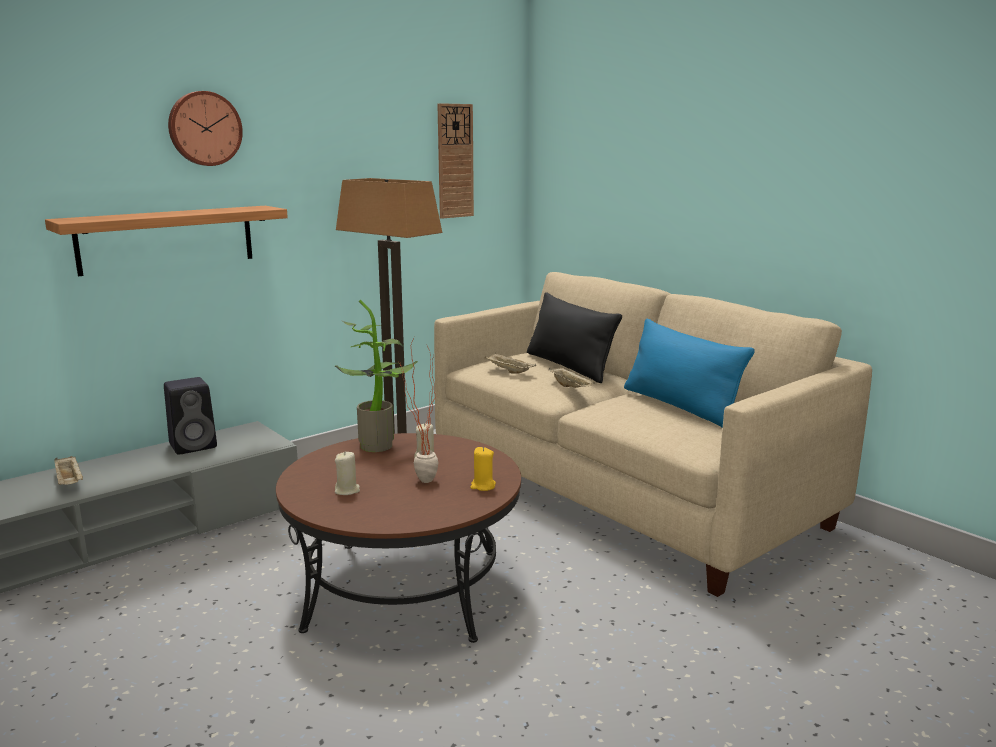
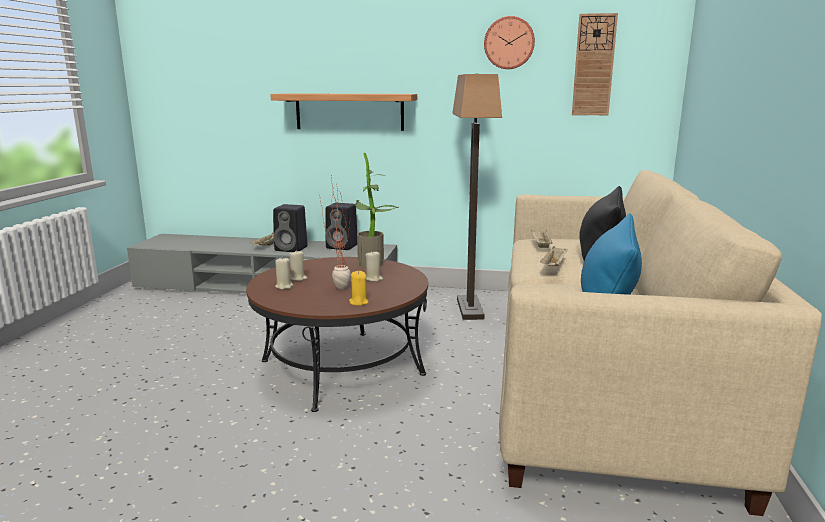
camera: 50 degrees right, 0 degrees up
(126, 472) = (292, 249): none -> black speaker
(204, 128) = (379, 38): wall clock -> wall clock (509, 43)
(361, 505) = (284, 286): none -> beige candle

